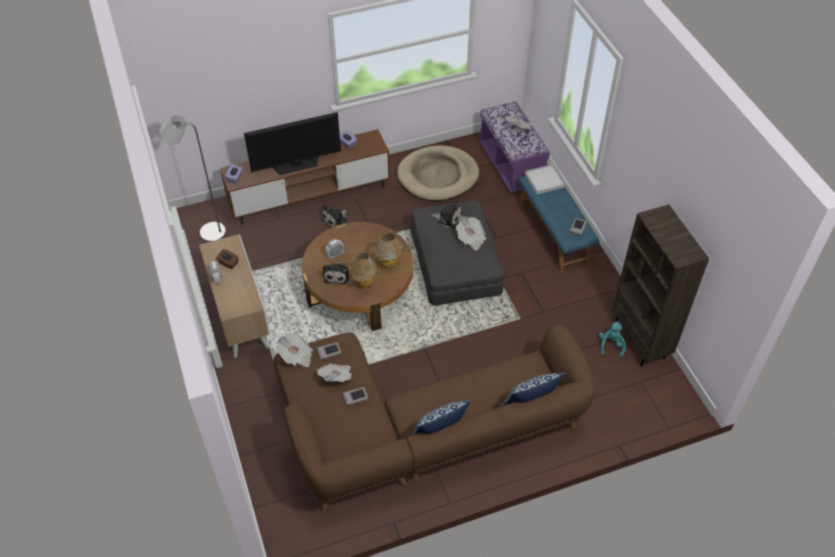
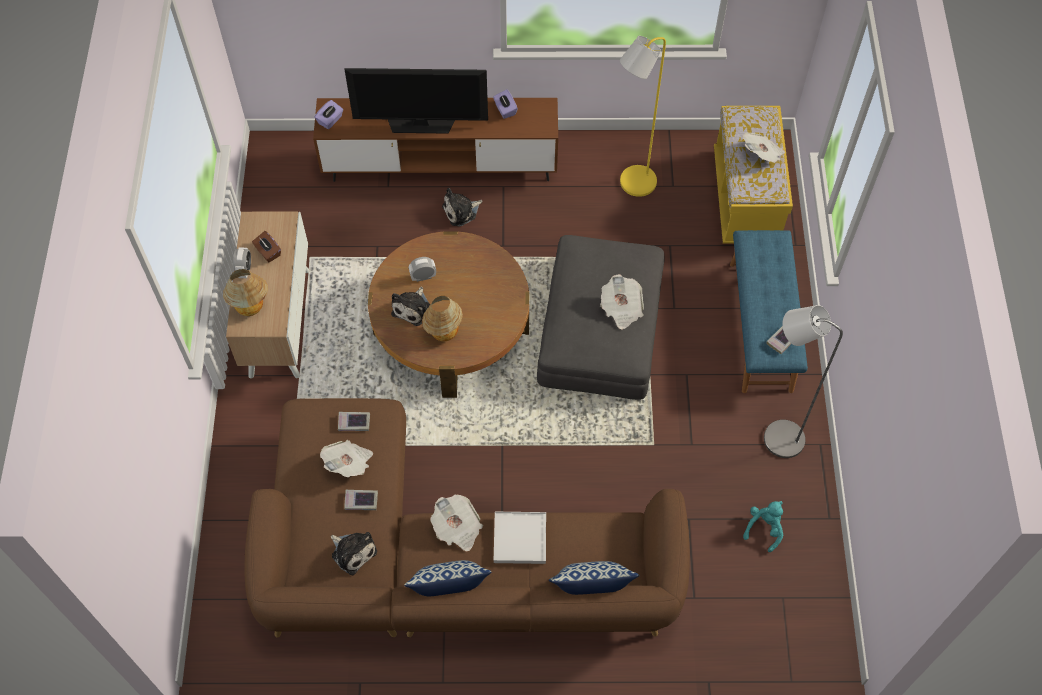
camera: 20 degrees right, 10 degrees up
(207, 232) = (284, 180): grey floor lamp -> grey floor lamp (776, 436)
(296, 356) = (309, 414): newspaper -> newspaper (457, 528)
(389, 264) = (490, 314): table lamp -> table lamp (251, 308)
(438, 176) = (632, 185): beige dog bed -> yellow floor lamp
(448, 218) = (603, 266): plush toy -> plush toy (352, 551)
(511, 165) = (745, 198): purple bench -> yellow bench
(544, 180) = (767, 248): white tray -> white tray (520, 539)
(640, 341) = (810, 535): brown bookcase -> none

